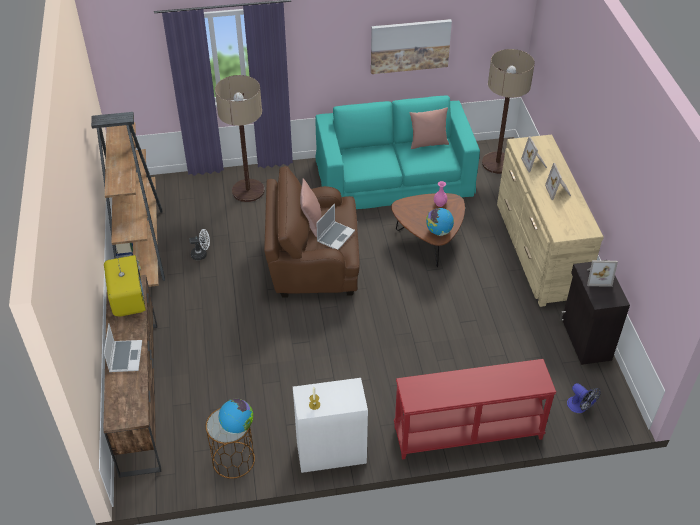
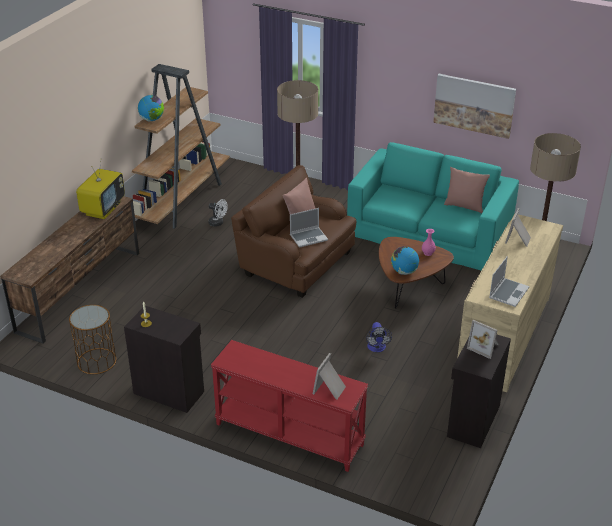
camera: 35 degrees right, 10 degrees down
(125, 356) = (63, 240): laptop -> laptop (508, 293)
(237, 426) = (94, 321): globe -> globe (152, 120)
(330, 452) = (169, 391): white cabinet -> black cabinet
(558, 191) = (516, 267): picture frame -> picture frame (330, 389)
(580, 407) = (409, 467): fan -> fan (377, 348)

